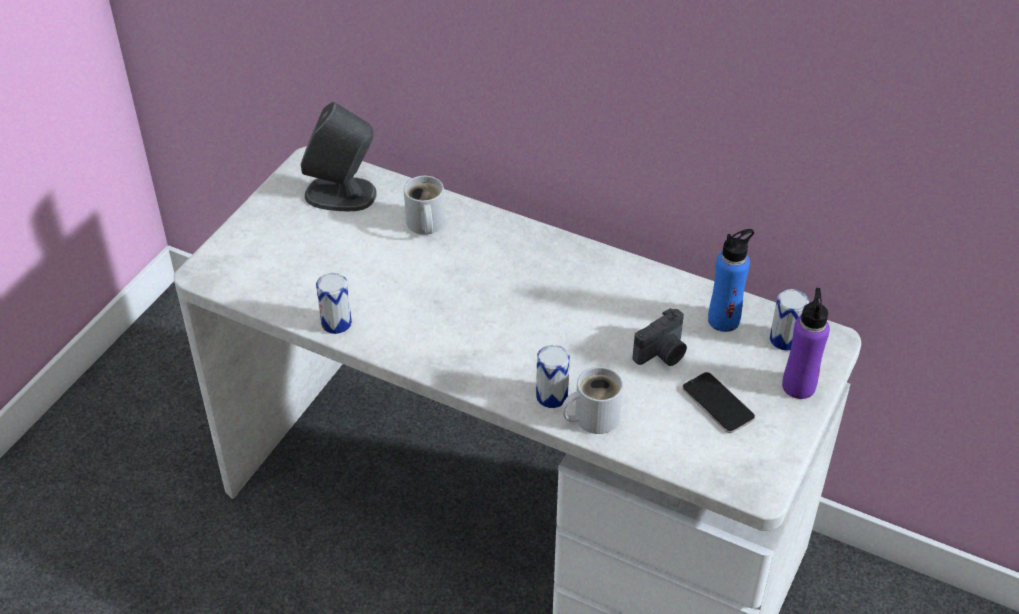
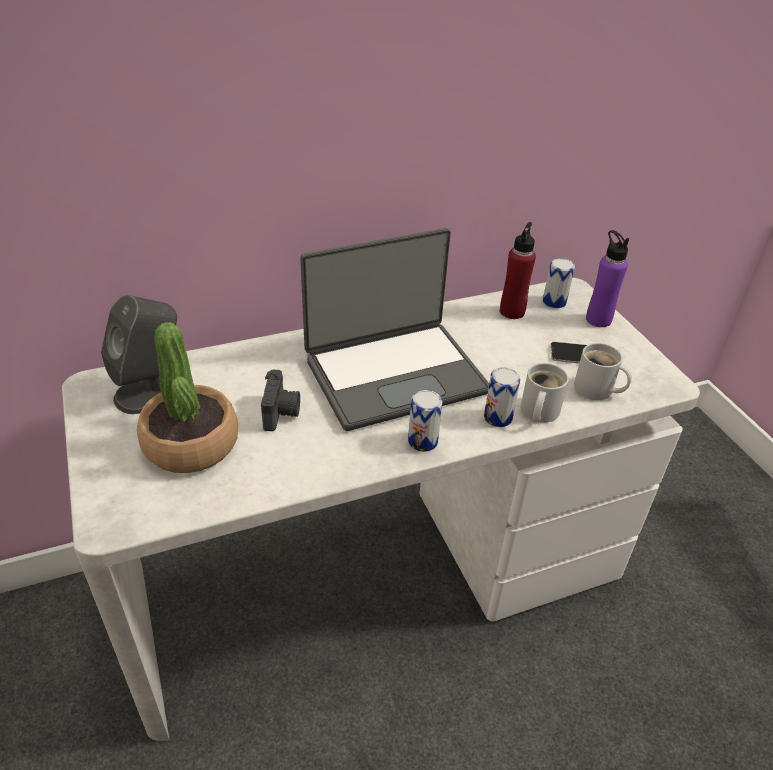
camera: 50 degrees left, 5 degrees down
(315, 253) = (191, 443): none -> potted plant
(336, 323) = (285, 480): can -> can (422, 441)
(424, 224) = (250, 372): white mug -> white mug (596, 390)
(527, 302) = (394, 374): none -> laptop
(662, 354) = (513, 350): camera -> camera (282, 413)
(724, 320) = (512, 311): blue bottle -> red bottle

